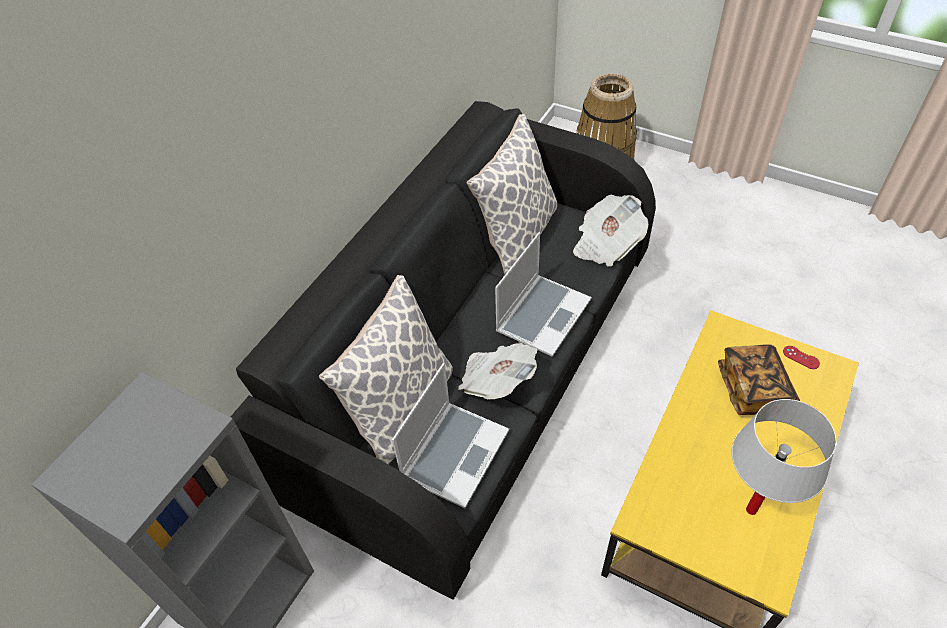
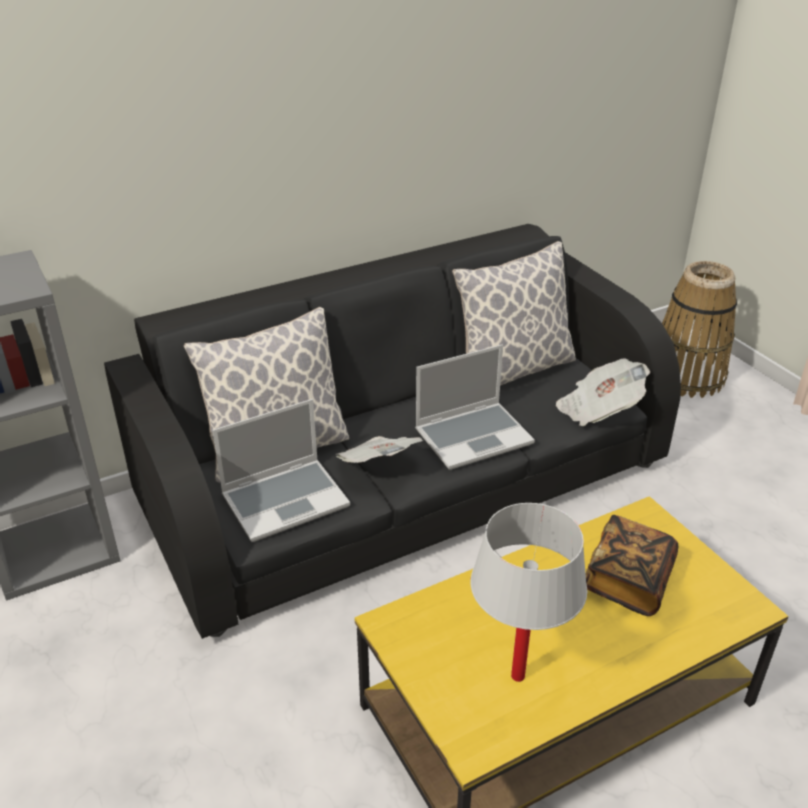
camera: 30 degrees right, 15 degrees down
(801, 357) = (716, 579): red game controller -> none

